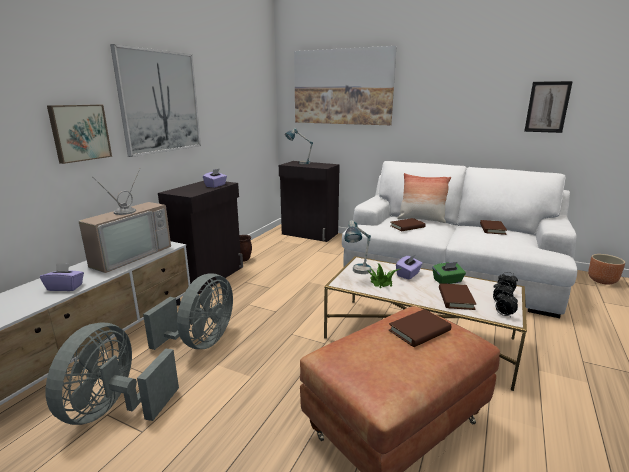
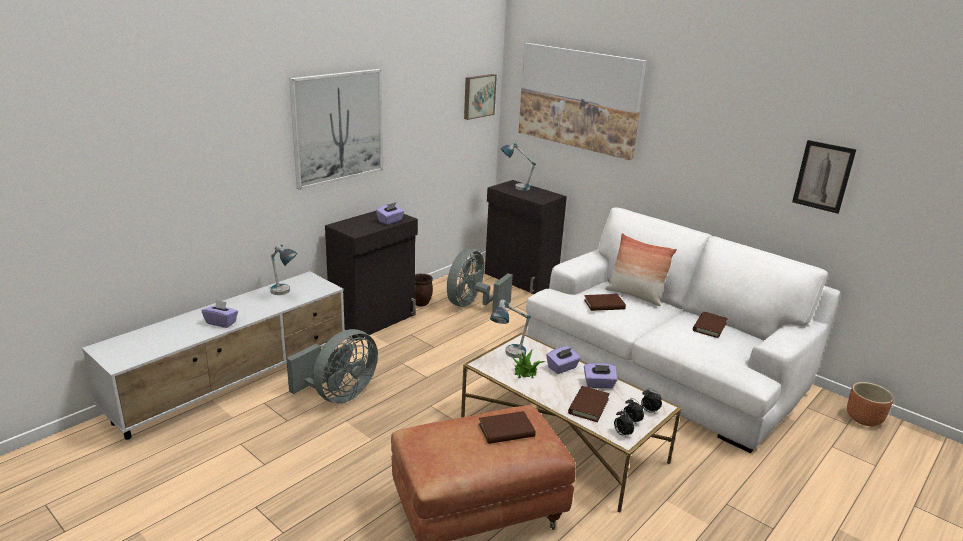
camera: 15 degrees right, 5 degrees up
(79, 132) = (251, 170): picture -> picture (478, 96)
(115, 409) = (248, 441): grey fan -> grey fan (472, 305)
(129, 255) = (284, 294): television -> table lamp
(447, 281) = (599, 384): green tissue box -> purple tissue box

